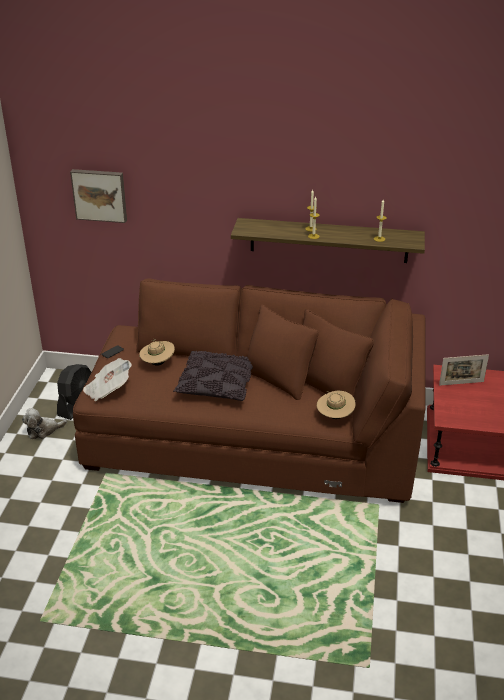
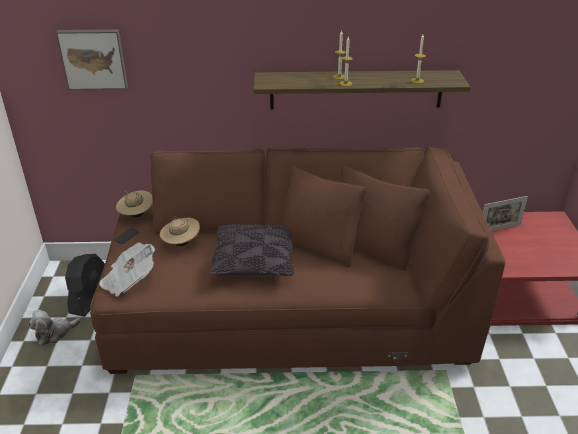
camera: 10 degrees left, 0 degrees up
(335, 416) = (394, 280): beige hat -> beige hat (136, 215)

